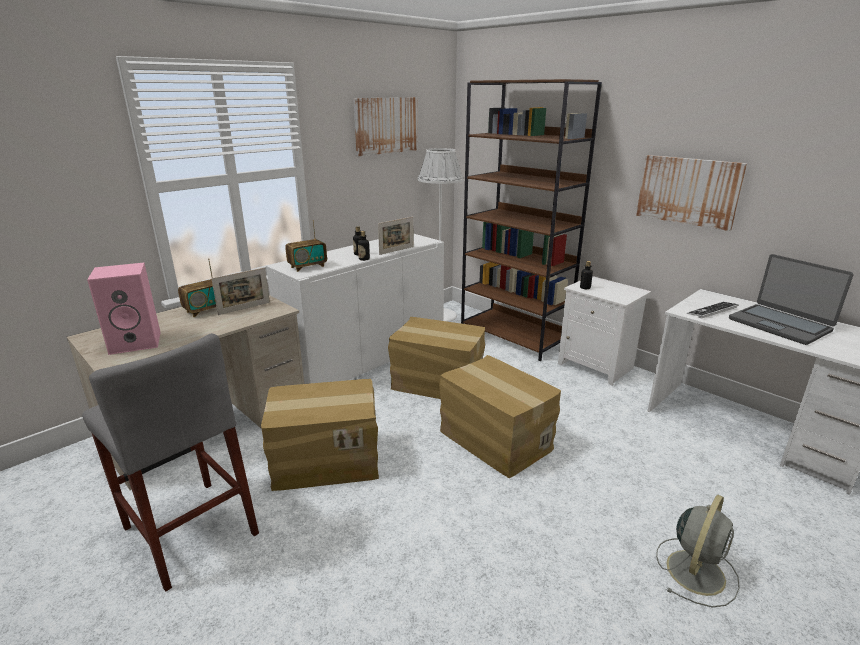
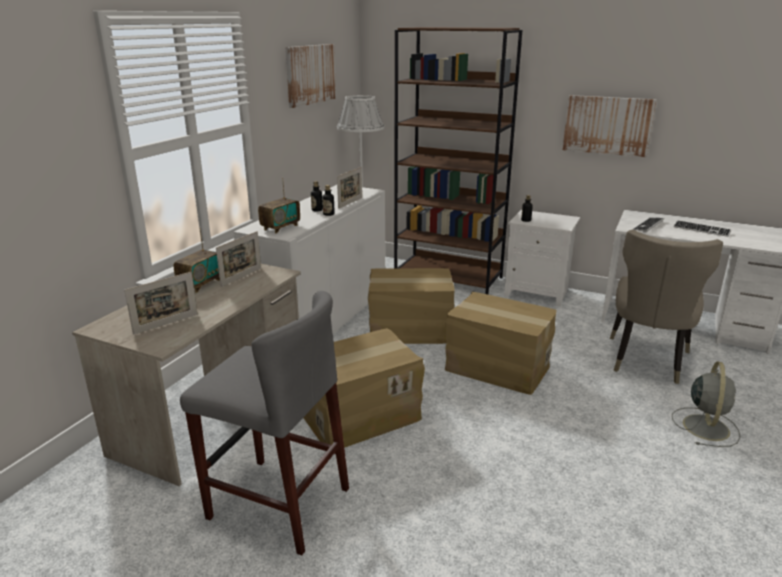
camera: 20 degrees left, 0 degrees up
(137, 342) = (166, 324): pink speaker -> picture frame
(672, 469) = (646, 361): none -> beige chair
(780, 325) = (701, 230): laptop -> keyboard

